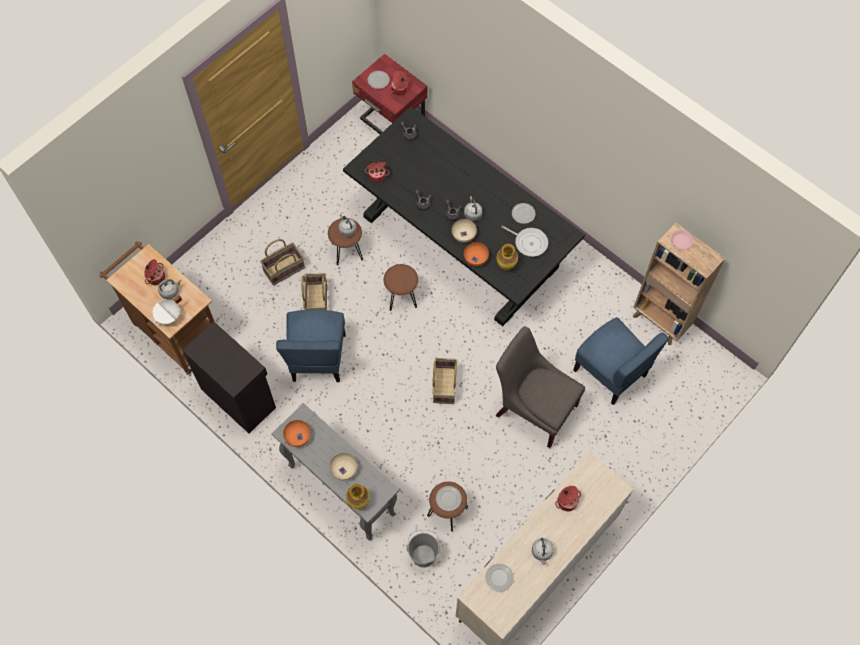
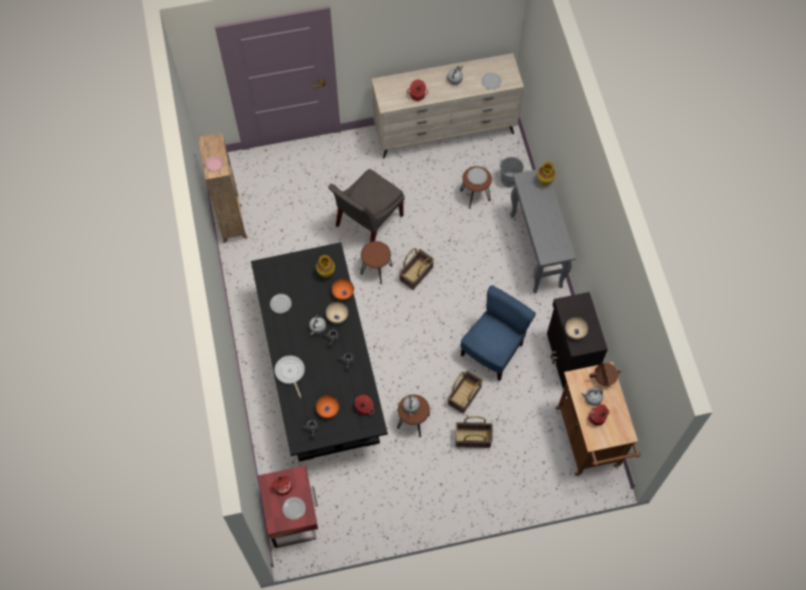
camera: 145 degrees left, 0 degrees up
(169, 317) = (604, 378): white cooking pot -> brown cooking pot
(297, 436) = (558, 245): orange bowl -> orange bowl (328, 410)
(344, 470) = (541, 206): beige bowl -> beige bowl (575, 331)
(401, 297) = (399, 357): brown stool -> brown stool (376, 270)
(529, 242) = (295, 280): frying pan -> frying pan (290, 373)
(534, 407) = (367, 222): grey chair -> grey chair turned 60 degrees clockwise
(610, 372) = (296, 212): blue chair -> none

